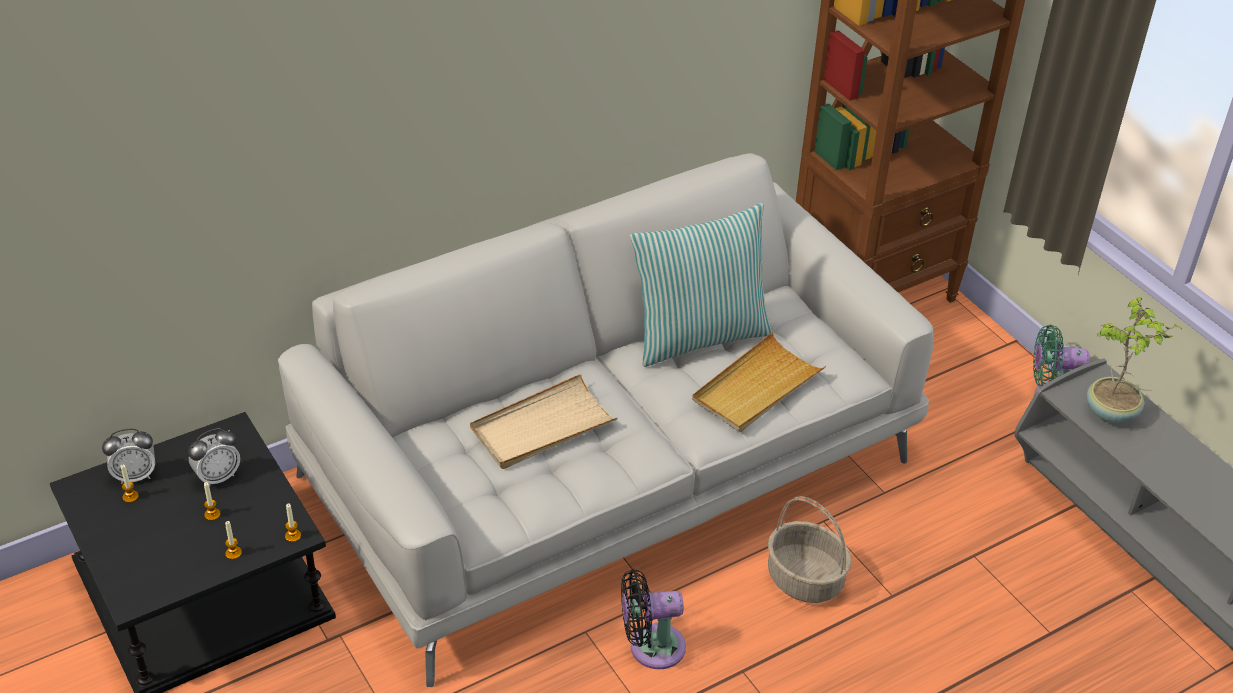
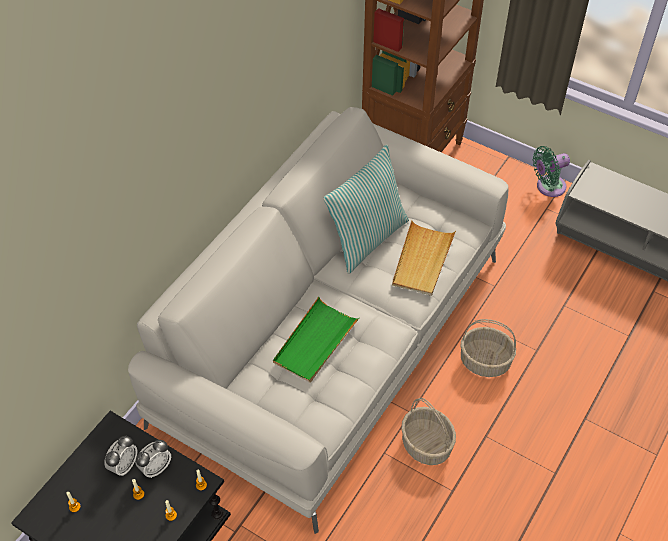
camera: 25 degrees left, 10 degrees up
(135, 475) = (67, 490): alarm clock -> alarm clock (156, 468)
(542, 427) = (315, 342): beige tray -> green tray
(651, 647) = (427, 445): black fan -> basket
(1112, 413) = (612, 193): potted plant -> none

